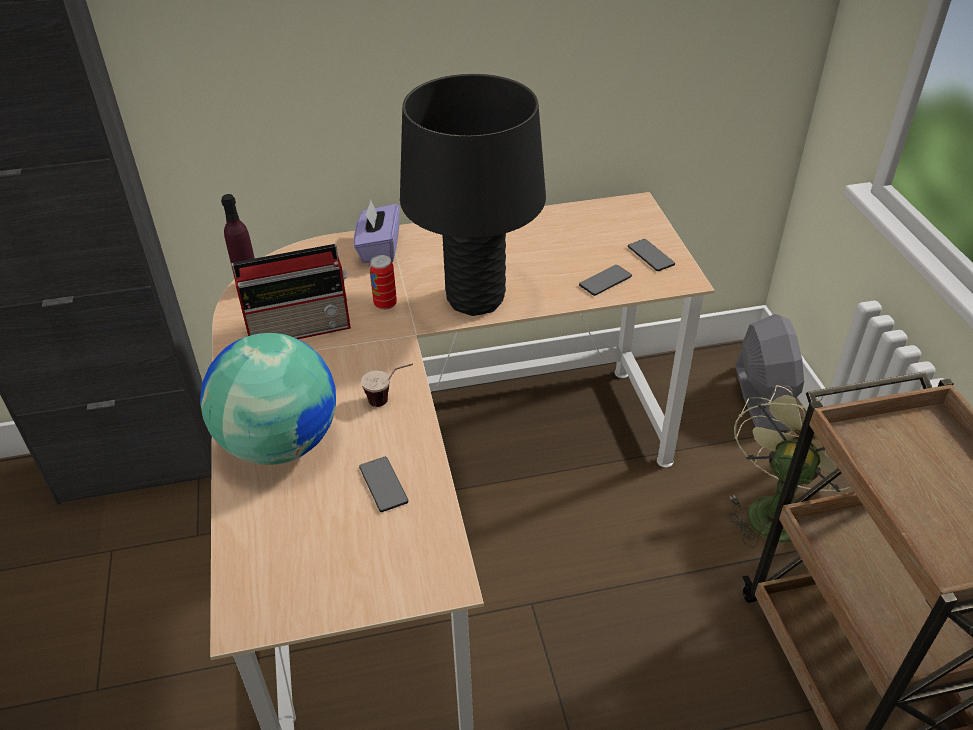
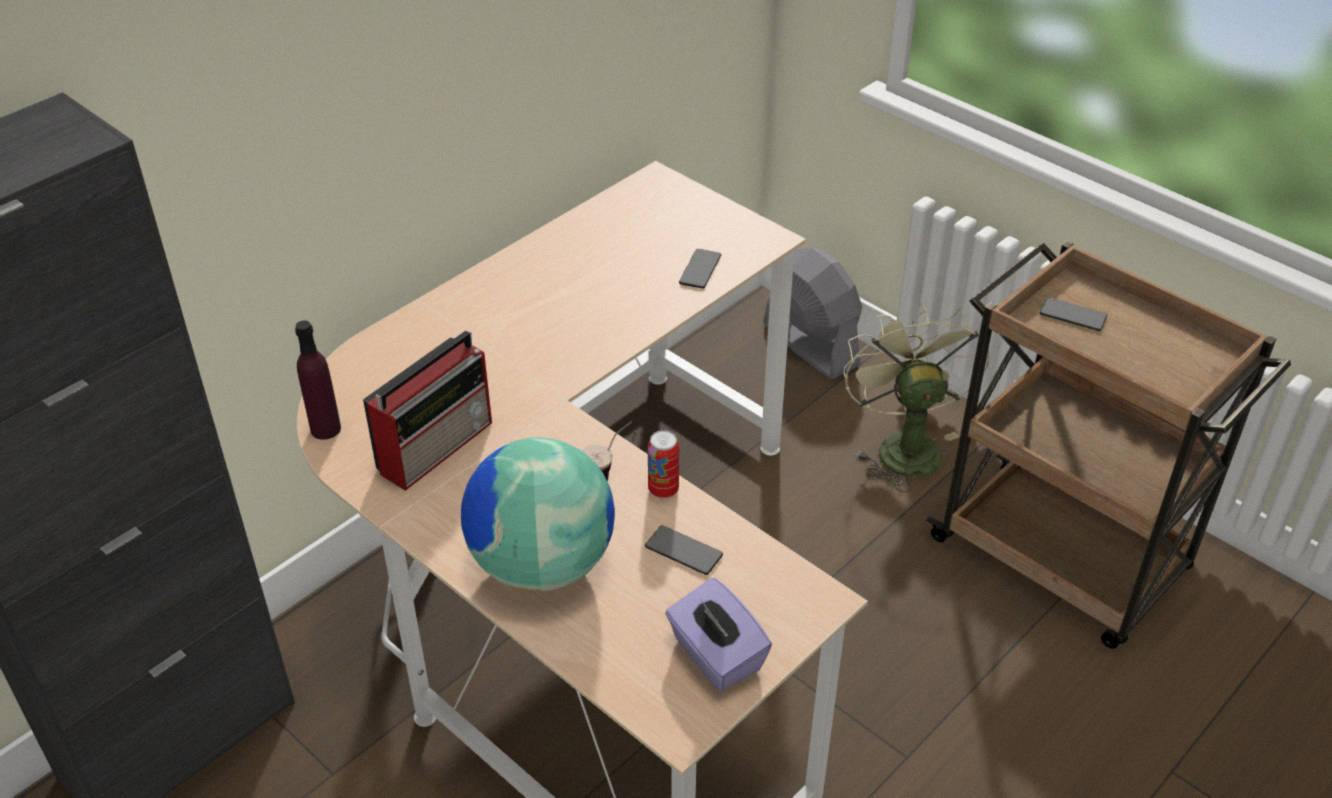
camera: 35 degrees left, 0 degrees up
(379, 249) = (433, 328): purple tissue box -> purple tissue box (716, 656)
(385, 304) = (502, 383): can -> can (663, 490)
(475, 299) = (591, 339): black table lamp -> none
(651, 256) = (719, 227): phone -> phone (1073, 315)

